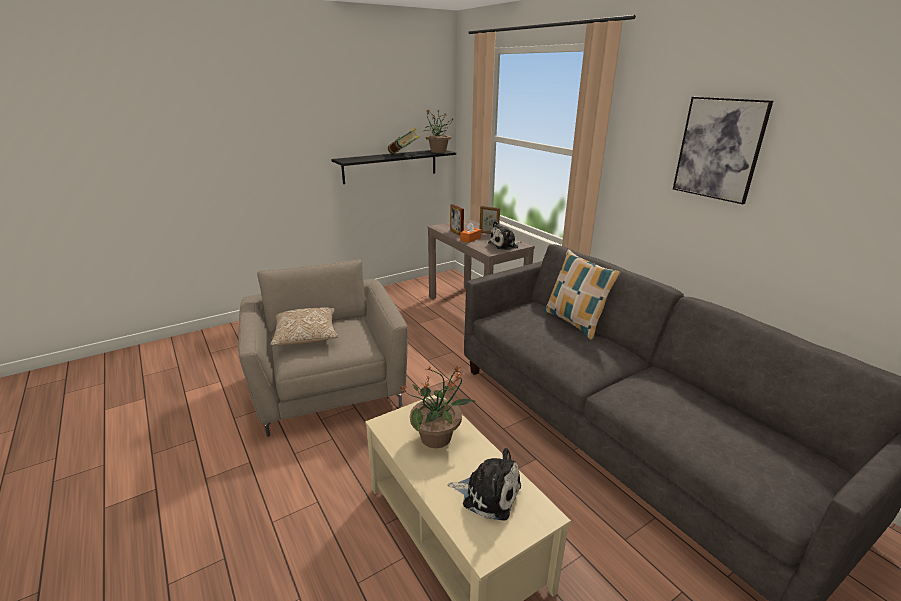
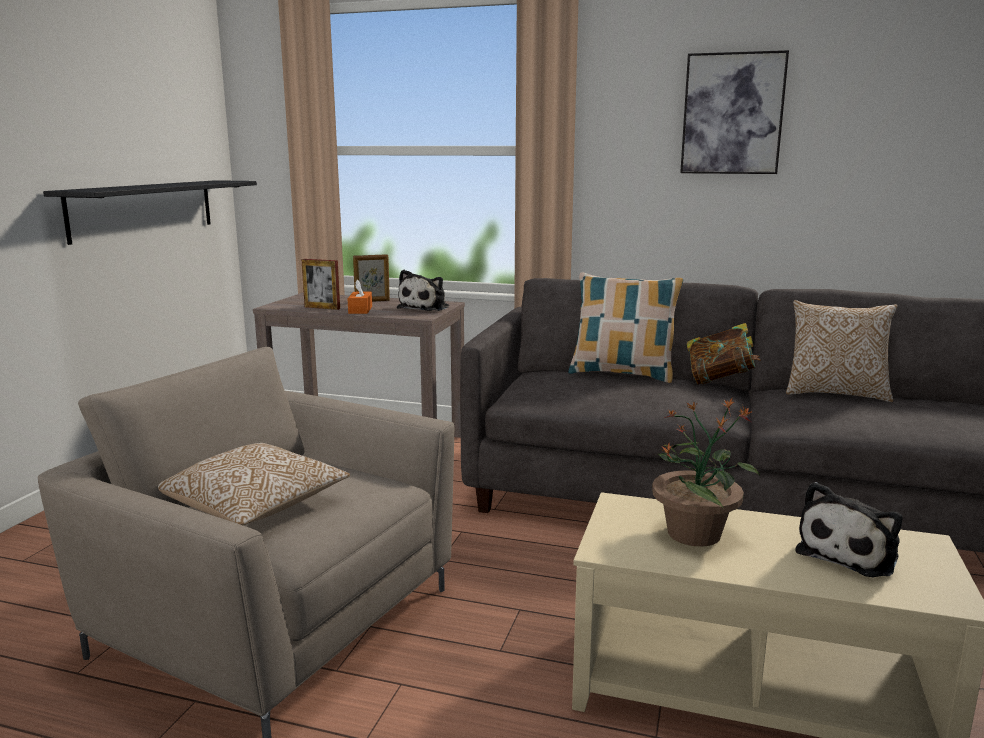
camera: 40 degrees left, 10 degrees down
(404, 154) = (176, 184): book -> book (720, 380)
(438, 151) = (222, 181): potted plant -> none
(488, 493) = (850, 553): plush toy -> plush toy turned 150 degrees clockwise
(694, 391) = (835, 393): none -> pillow

